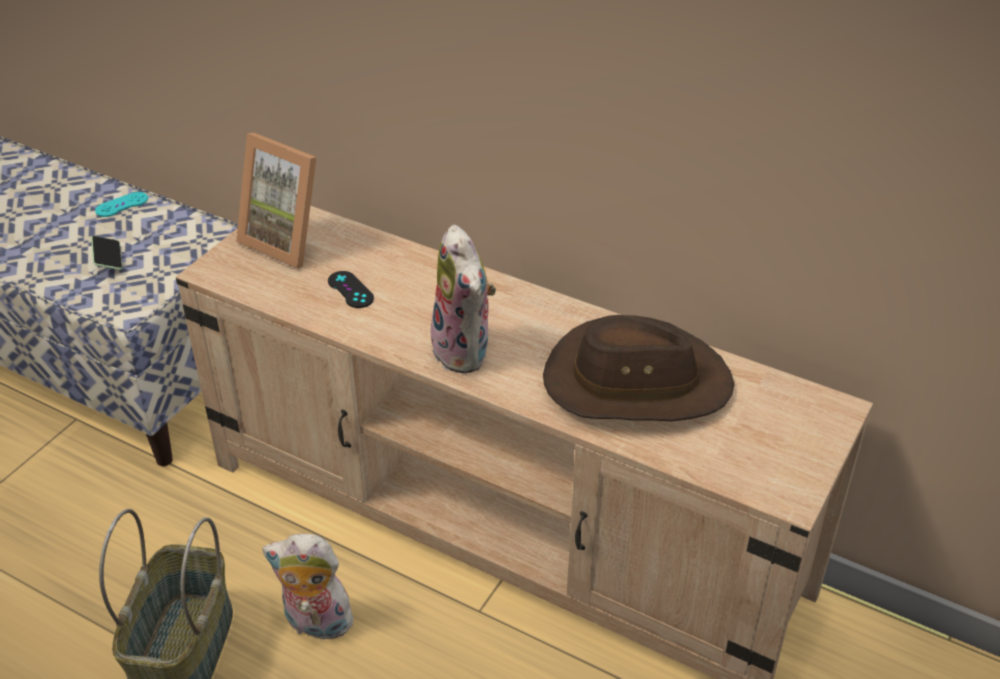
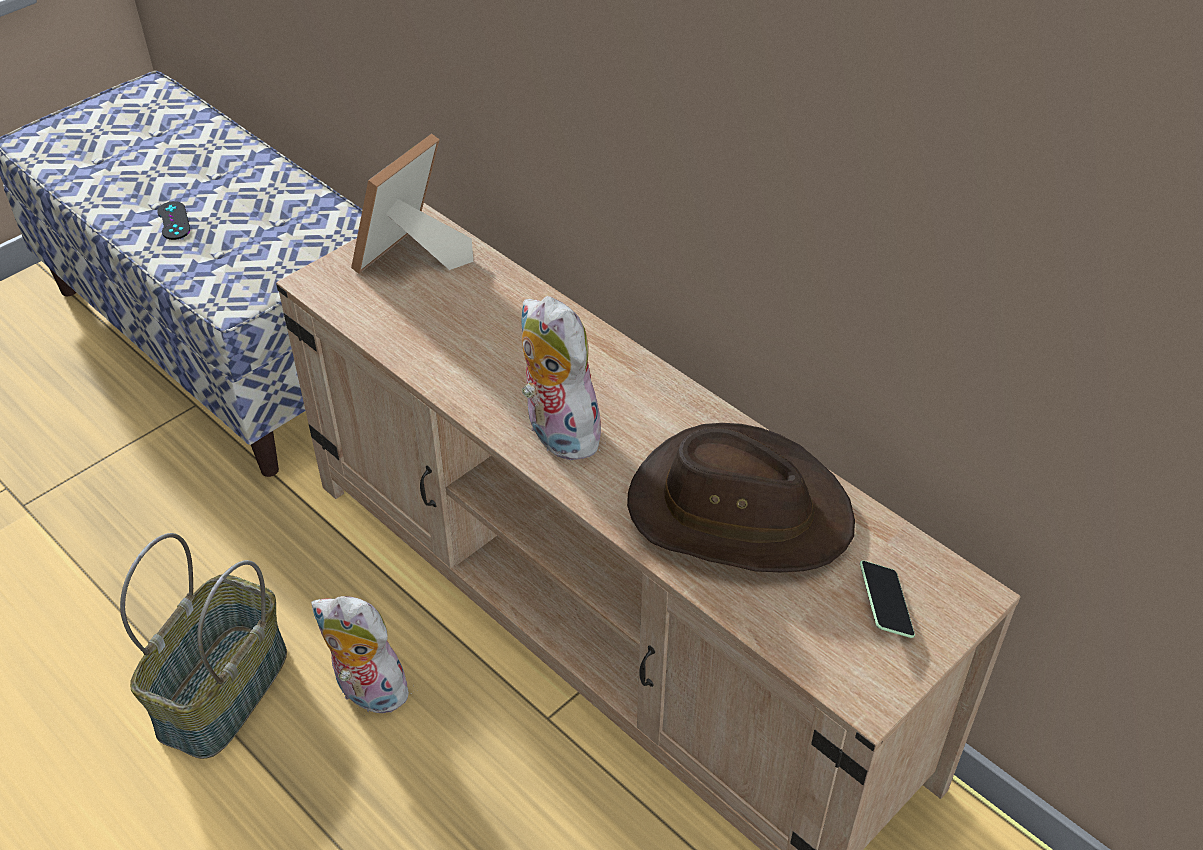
camera: 15 degrees right, 5 degrees up
(108, 259) = (233, 243): phone -> phone (884, 606)
(122, 205) = (269, 181): turquoise game controller -> none
(288, 240) = (411, 259): picture frame -> picture frame turned 75 degrees clockwise
(350, 290) = (456, 332): black game controller -> black game controller (174, 221)
(466, 351) = (556, 433): plush toy -> plush toy turned 150 degrees clockwise

